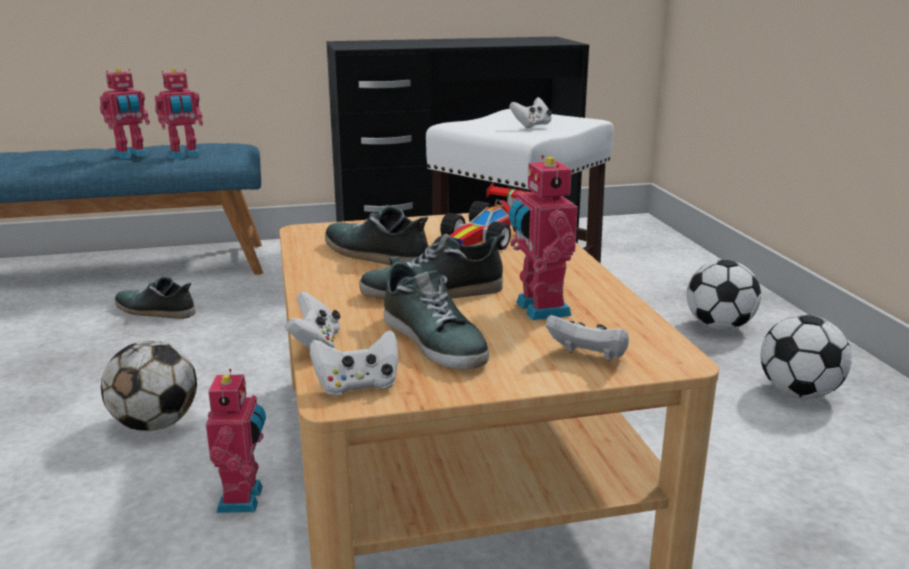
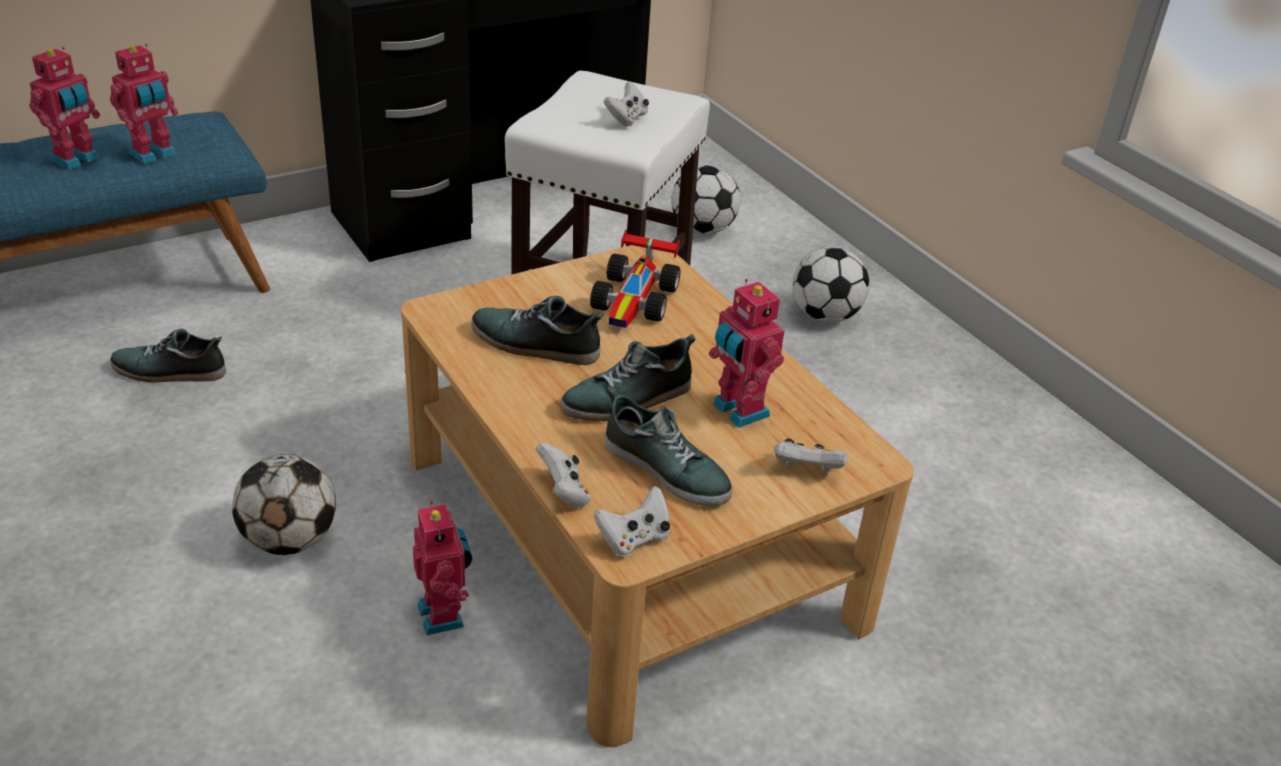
camera: 20 degrees left, 15 degrees up
(798, 393) = (918, 398): football -> football (702, 230)

